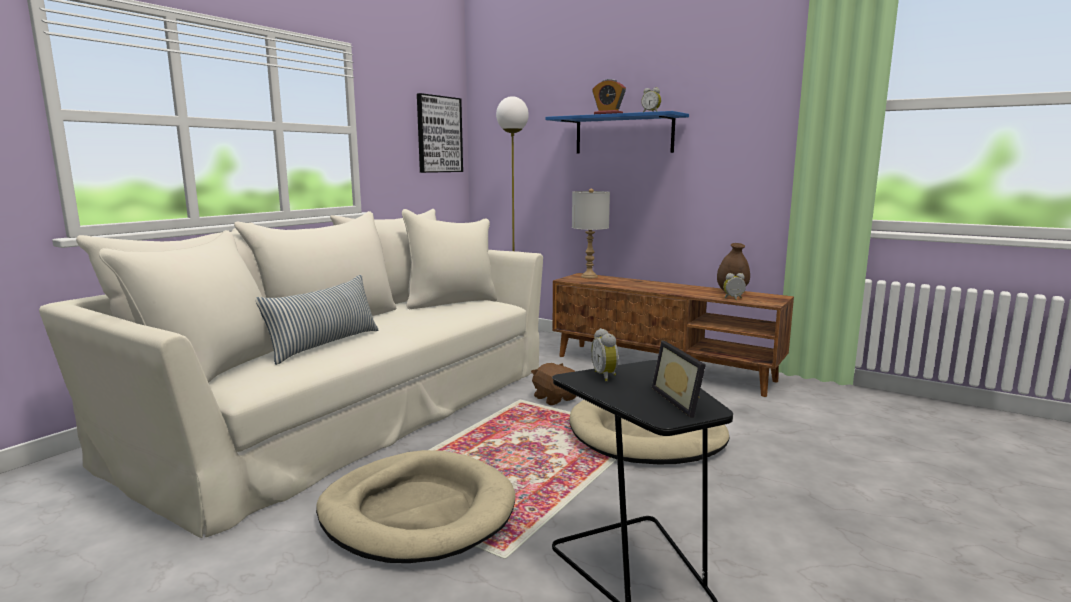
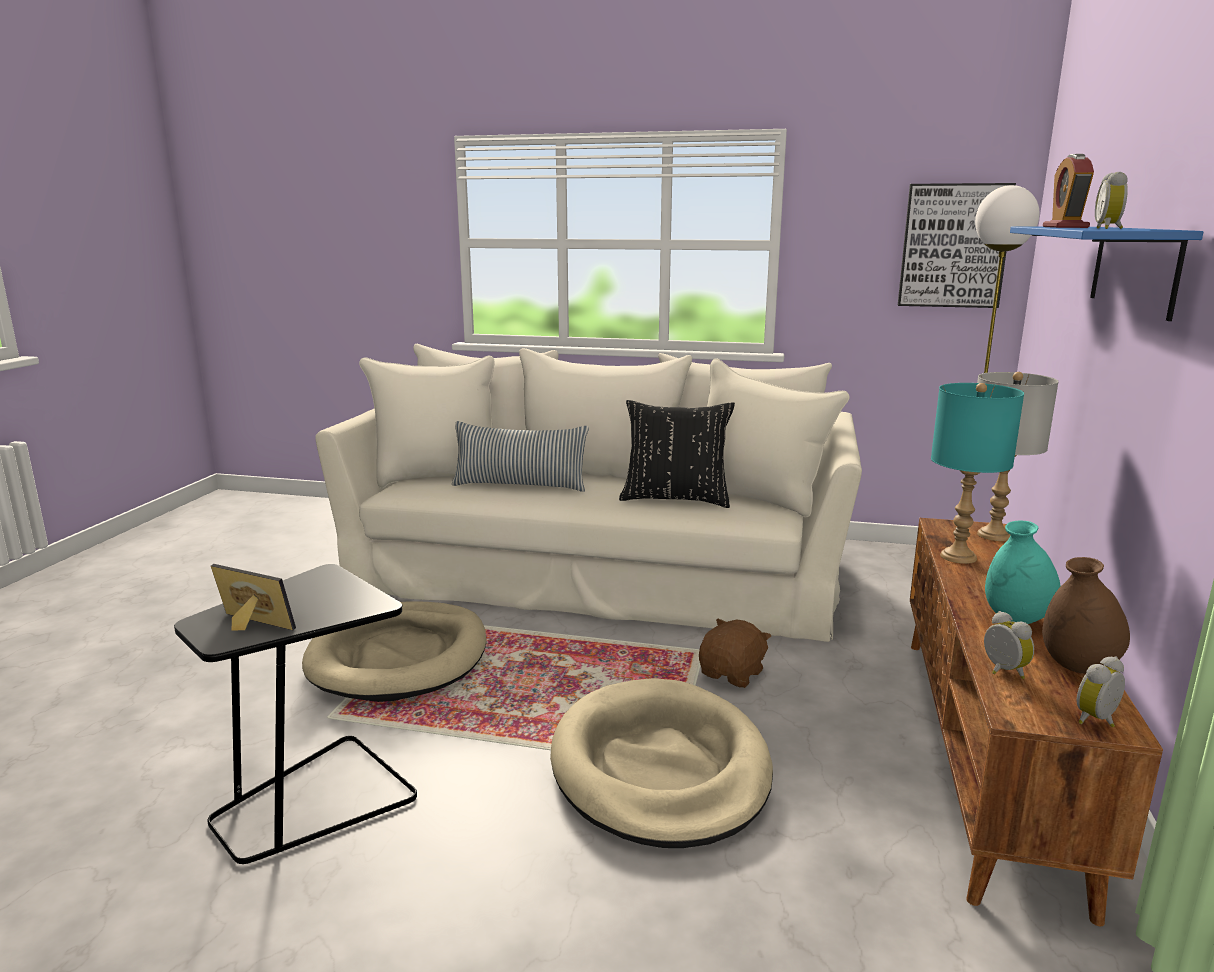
camera: 70 degrees right, 5 degrees up
(434, 314) = (675, 499): none -> black pillow
(606, 376) = (331, 585): alarm clock -> alarm clock (1098, 721)
(611, 284) = (959, 556): none -> turquoise table lamp
(683, 401) = (249, 627): picture frame -> picture frame turned 60 degrees clockwise
(686, 290) = (1016, 620): none -> turquoise vase

